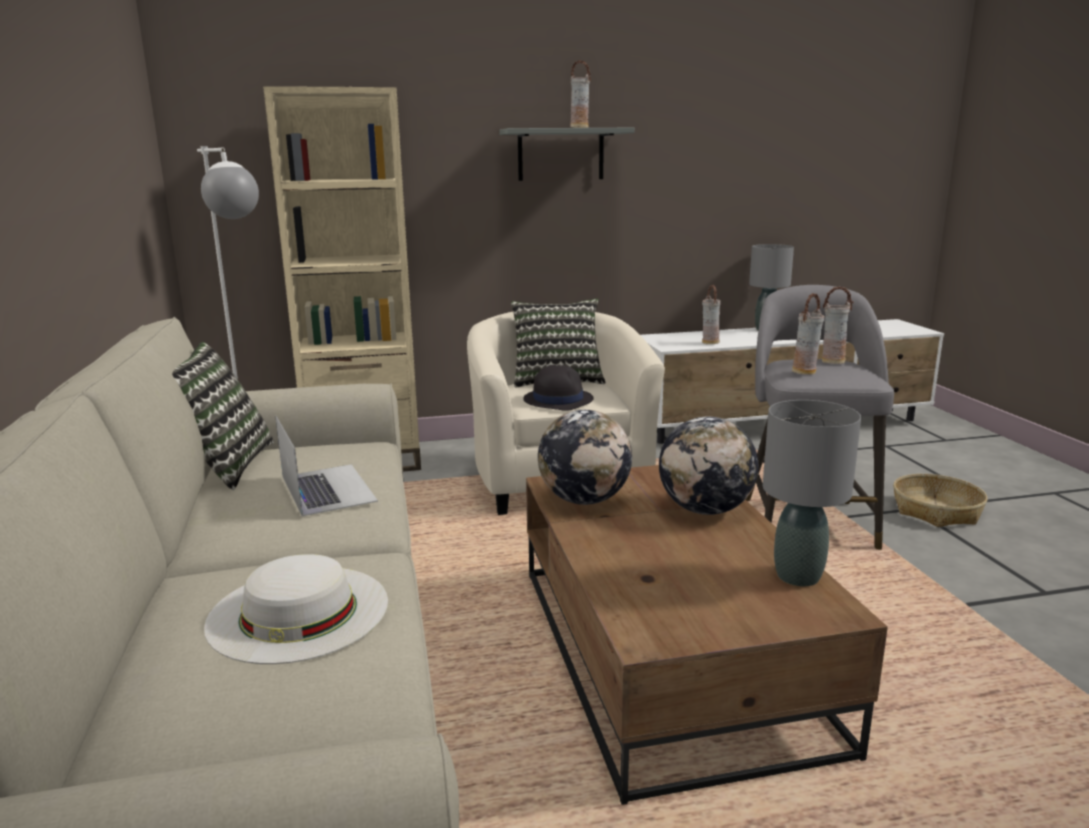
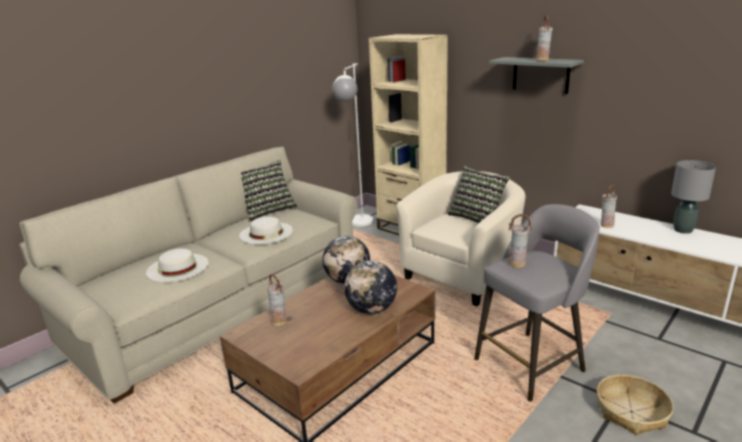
camera: 55 degrees right, 5 degrees up
(327, 488) = (266, 233): laptop -> white hat
(558, 400) = (447, 229): black hat -> none
(798, 576) = (324, 352): grey table lamp -> none
(832, 361) = (558, 265): vase -> vase (279, 321)

